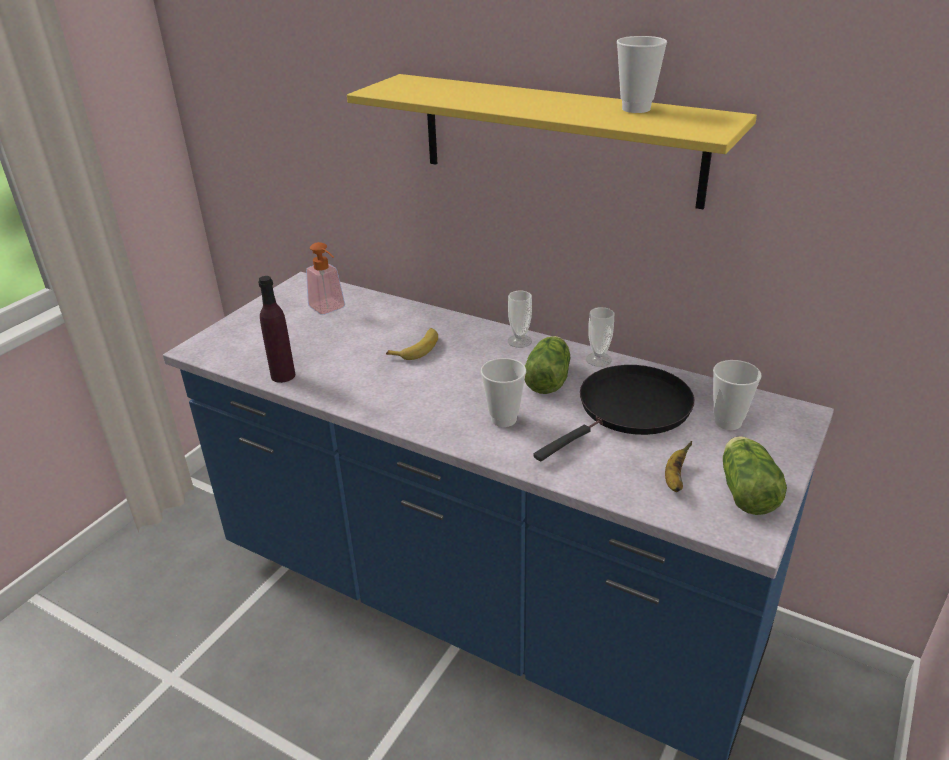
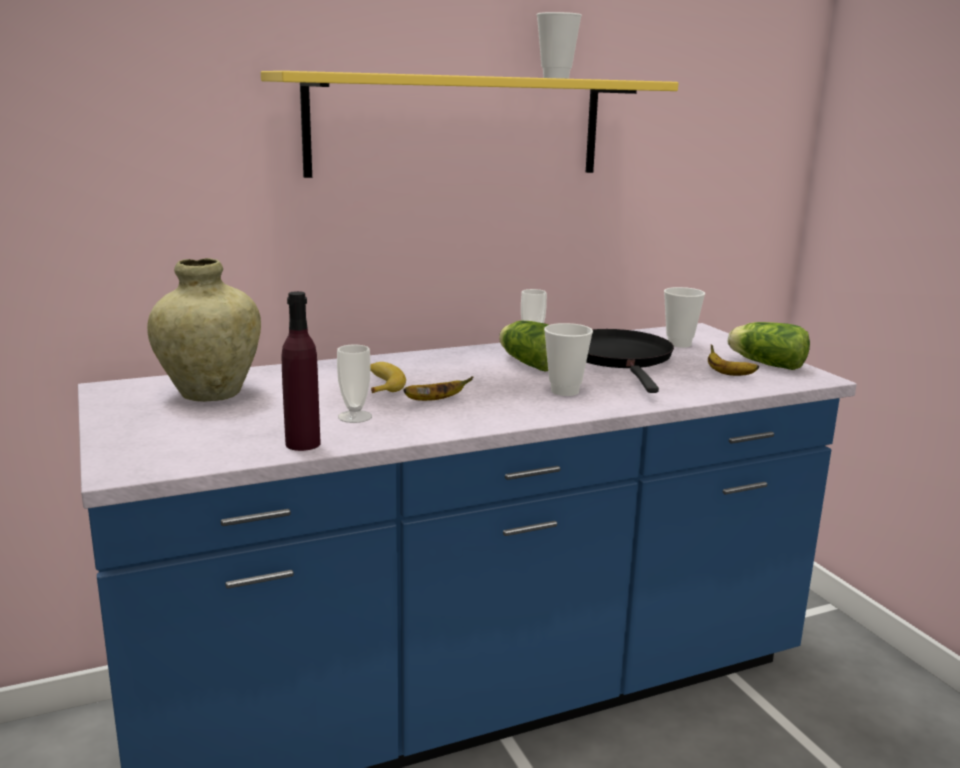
camera: 55 degrees left, 15 degrees down
(330, 309) = (210, 393): soap dispenser -> beige vase
(412, 380) = (435, 400): none -> banana
(519, 341) = (450, 355): cup -> cup (355, 416)

